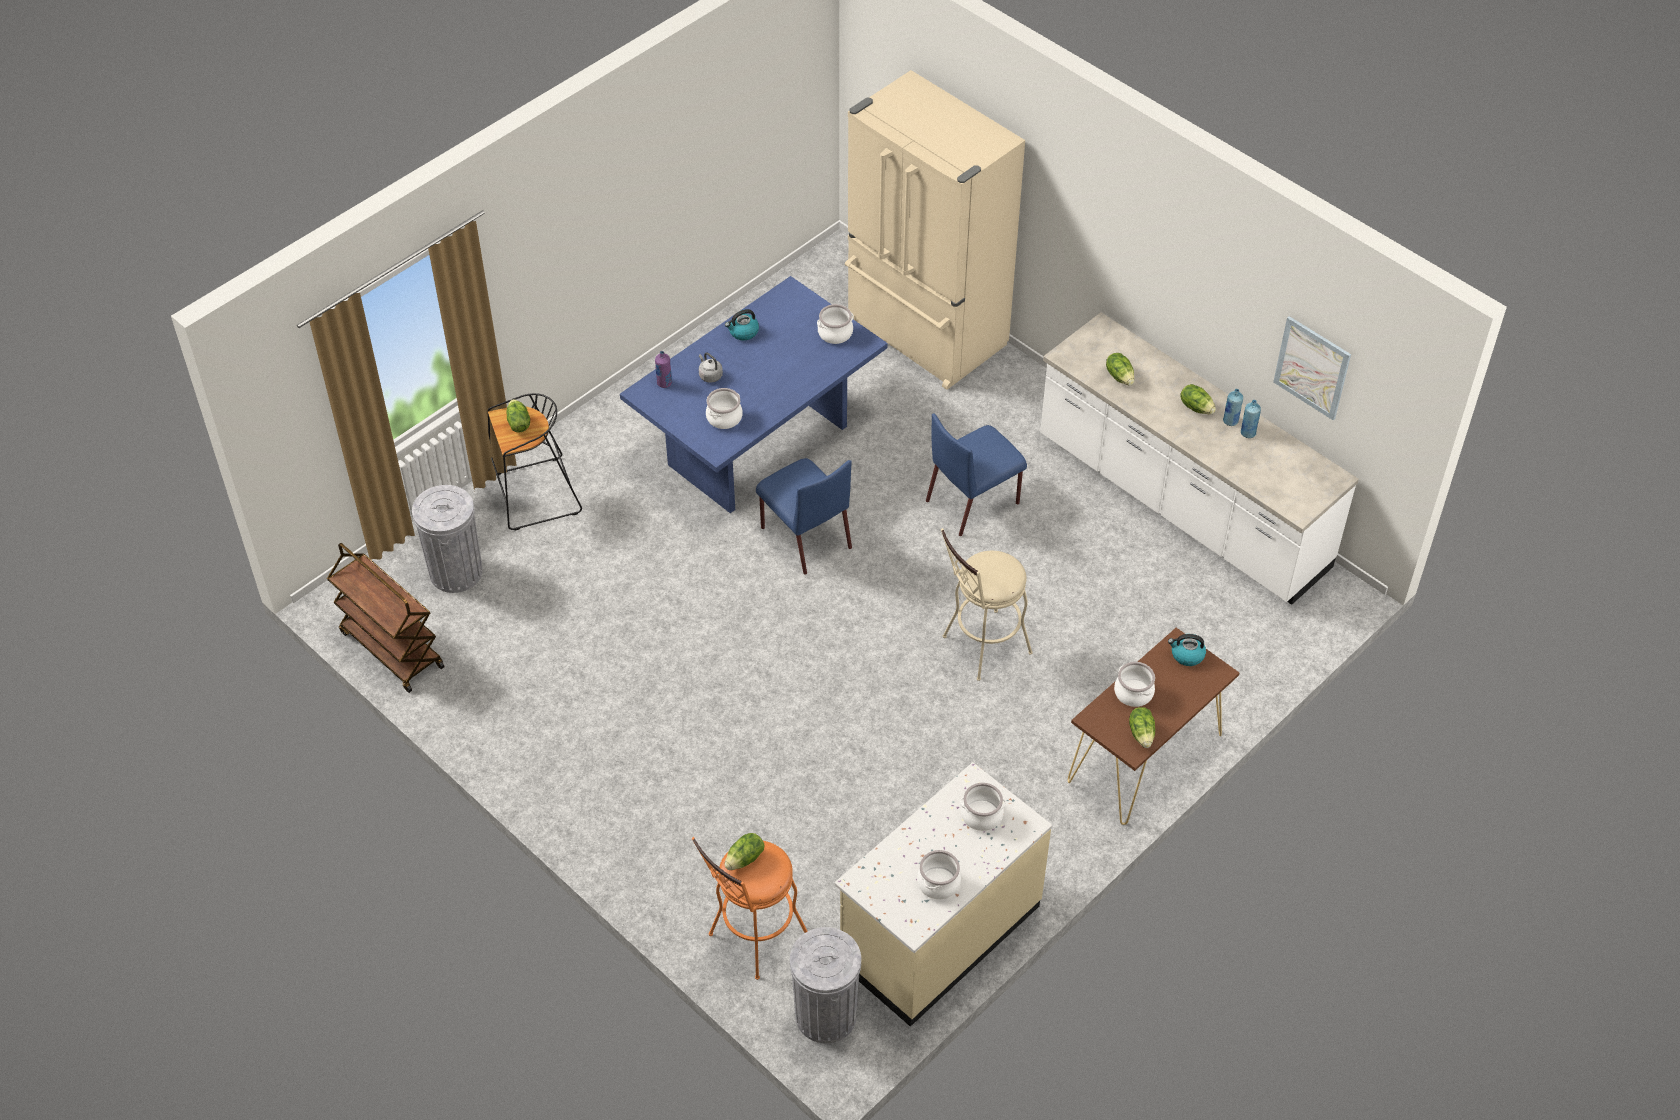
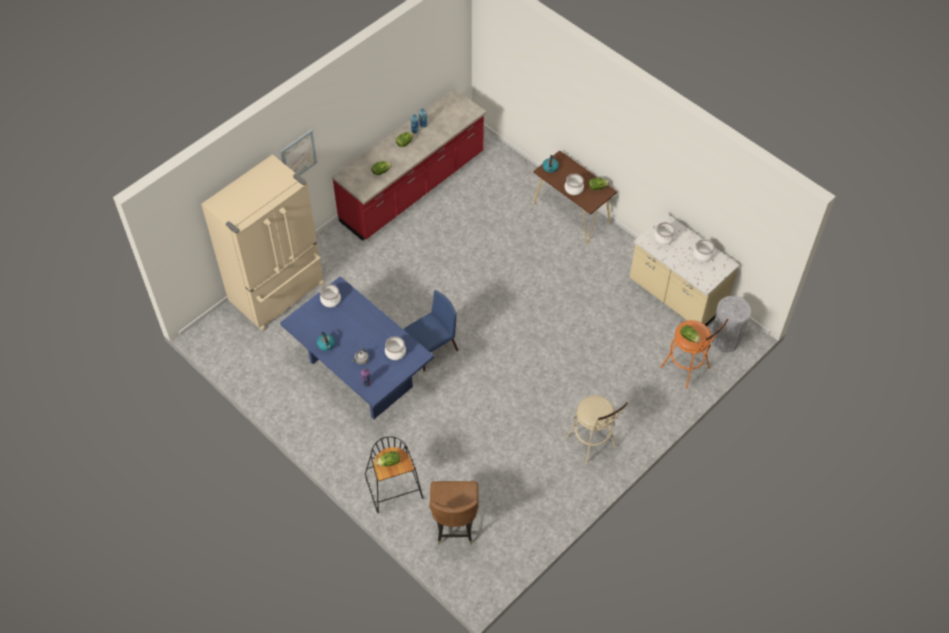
camera: 90 degrees left, 5 degrees up
(391, 649) = (513, 555): brown cart -> none
(455, 572) = (454, 526): grey trash can -> brown chair
(973, 501) = (407, 274): blue chair -> none
(980, 647) = (507, 274): beige stool -> beige stool (593, 445)
(1181, 504) = (413, 188): white counter -> red counter
(1312, 367) = (422, 73): picture -> picture (298, 156)

